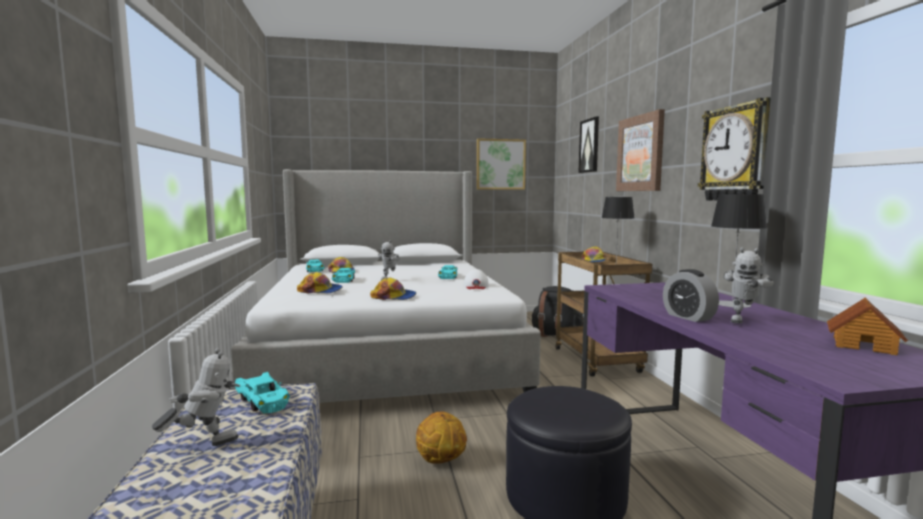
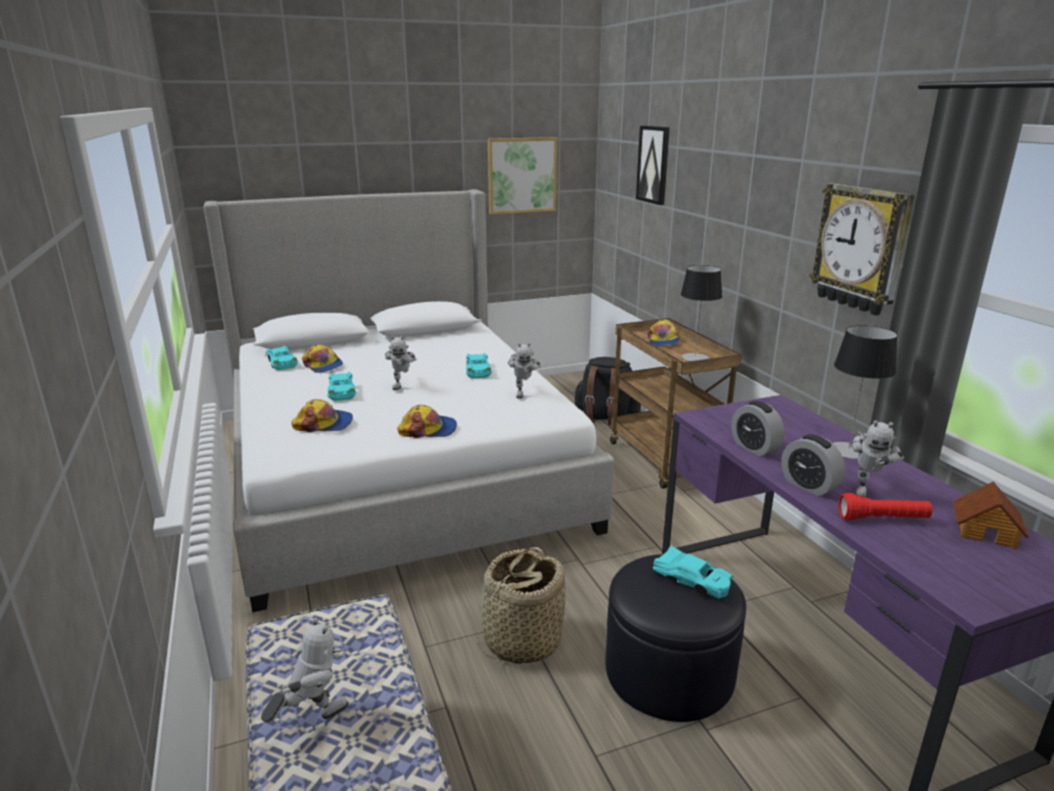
camera: 10 degrees left, 15 degrees up
(263, 401) = (340, 636): turquoise toy car -> turquoise toy car (691, 581)
(440, 460) = (521, 640): basketball -> basket
(476, 286) = (522, 393): white cap -> toy robot
(640, 153) = (731, 203): picture -> none
(646, 300) = (754, 448): none -> alarm clock
(755, 334) = (883, 519): none -> red flashlight

